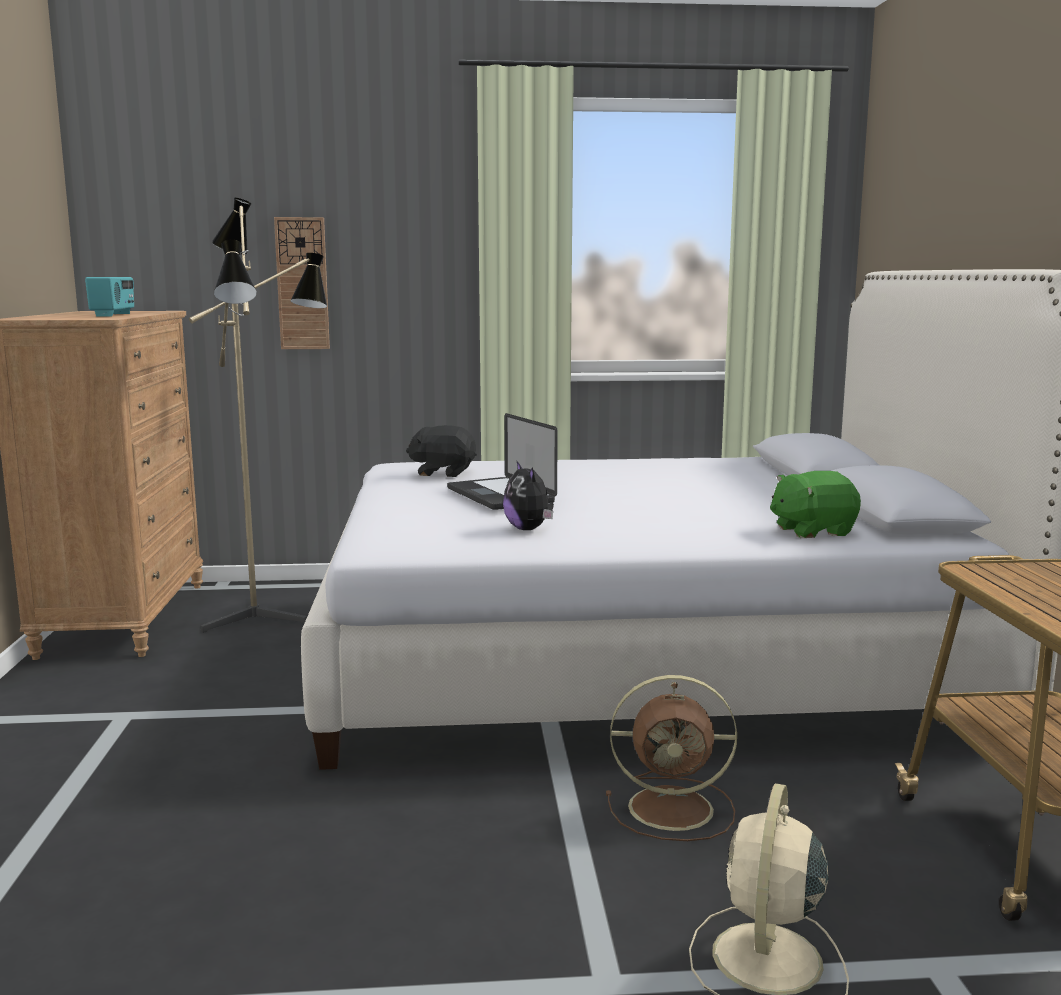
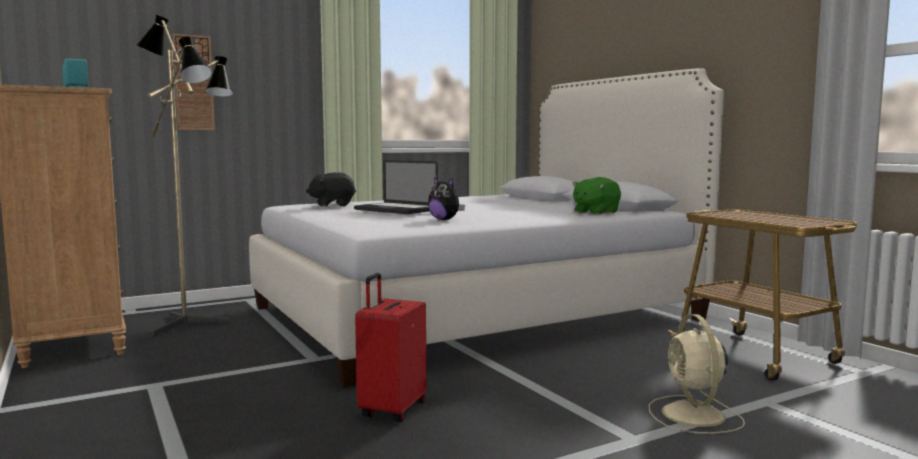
camera: 25 degrees left, 5 degrees down
(334, 826) = (391, 410): none -> red suitcase
(674, 809) = (575, 369): brown fan -> none

